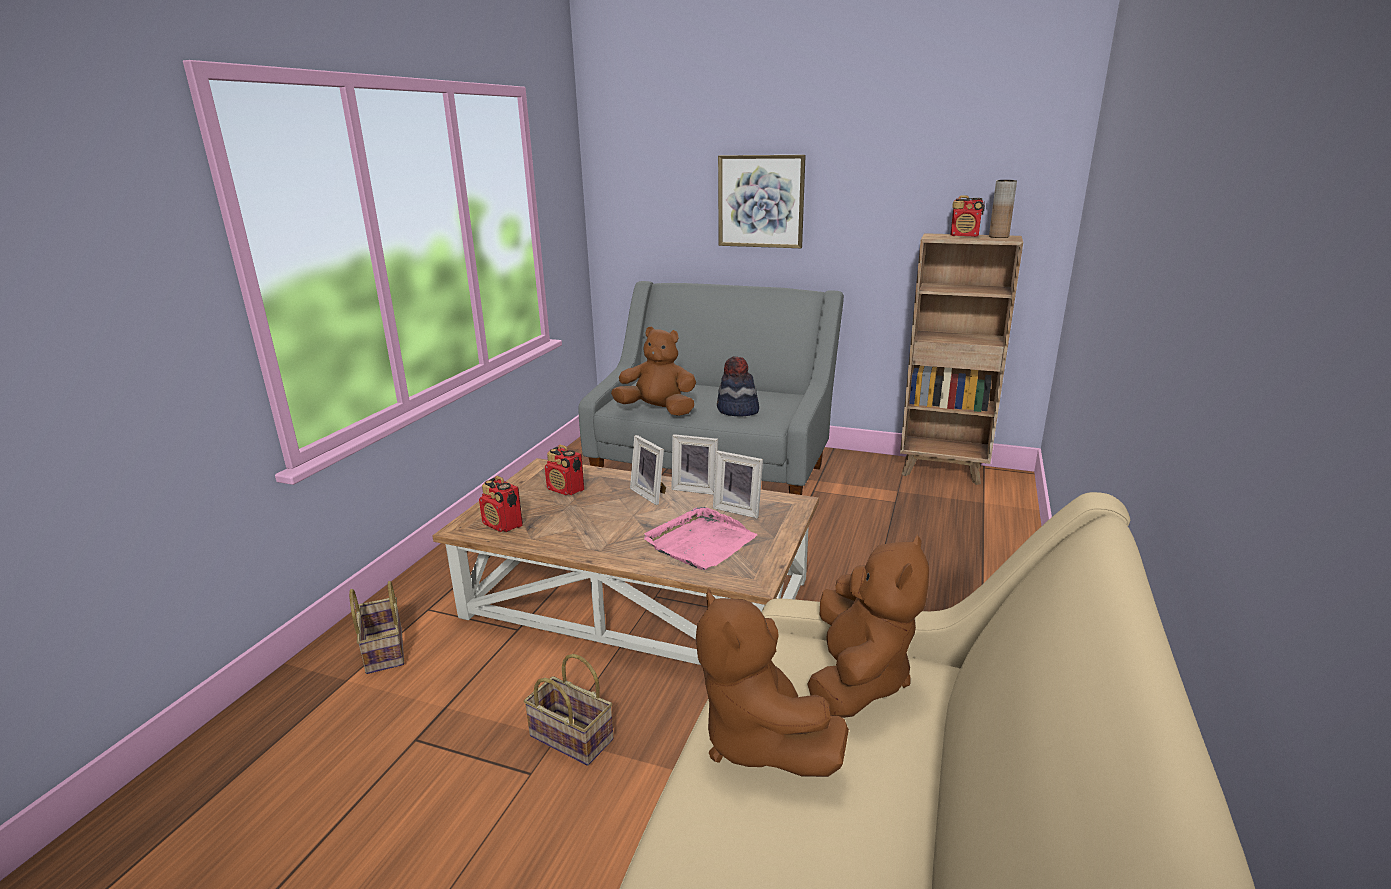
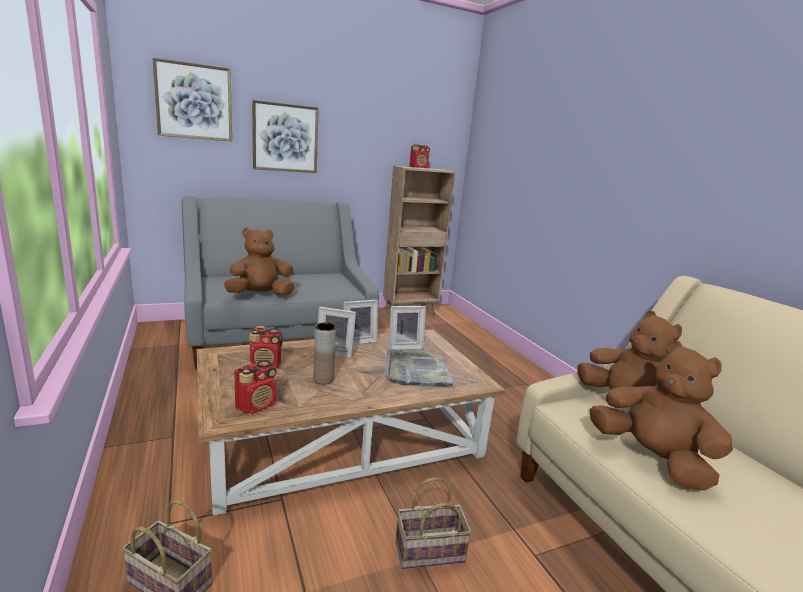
camera: 45 degrees left, 5 degrees down
(503, 525) = (256, 406): radio -> radio turned 45 degrees counterclockwise
(655, 166) = (194, 101): none -> picture
(700, 542) = (417, 372): pink tray -> grey tray
(737, 410) = (317, 287): hat -> none
(758, 740) = (651, 459): brown plush toy -> brown plush toy turned 150 degrees counterclockwise
(998, 237) = (436, 169): brown vase -> brown vase (323, 379)

